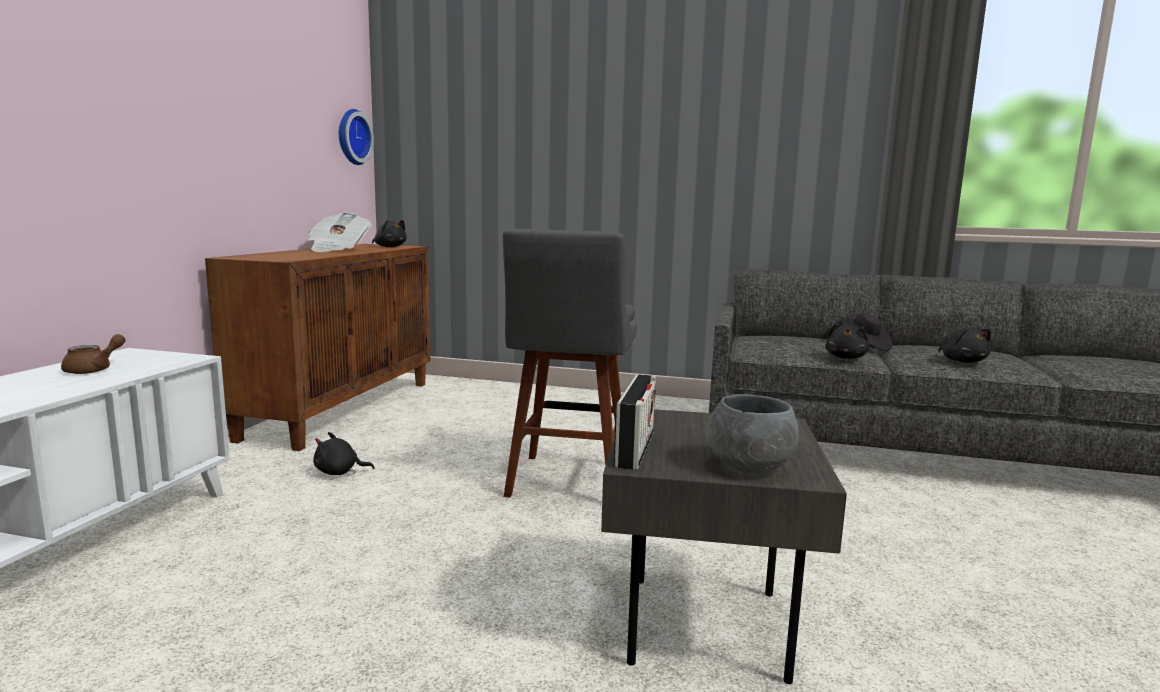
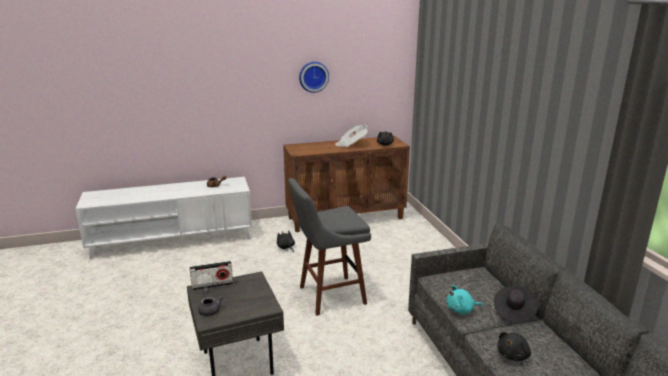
camera: 60 degrees right, 10 degrees up
(351, 137) = (393, 79): wall clock -> wall clock (313, 76)
(749, 467) = (209, 309): grey bowl -> grey teapot
(846, 358) = (461, 310): black plush toy -> turquoise plush toy

